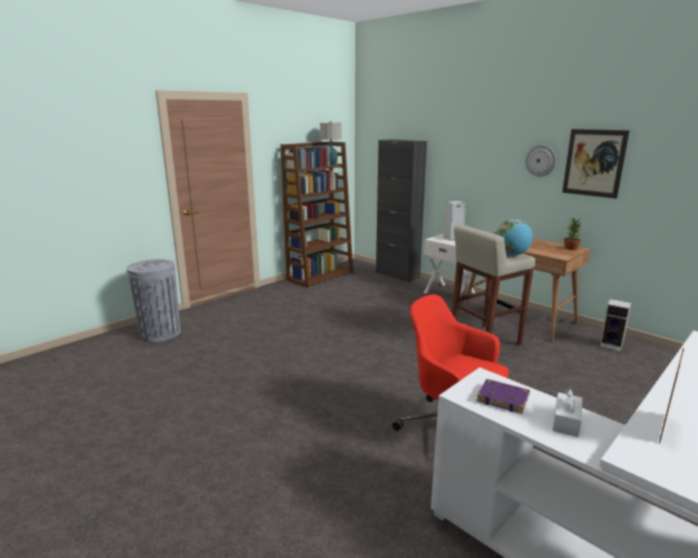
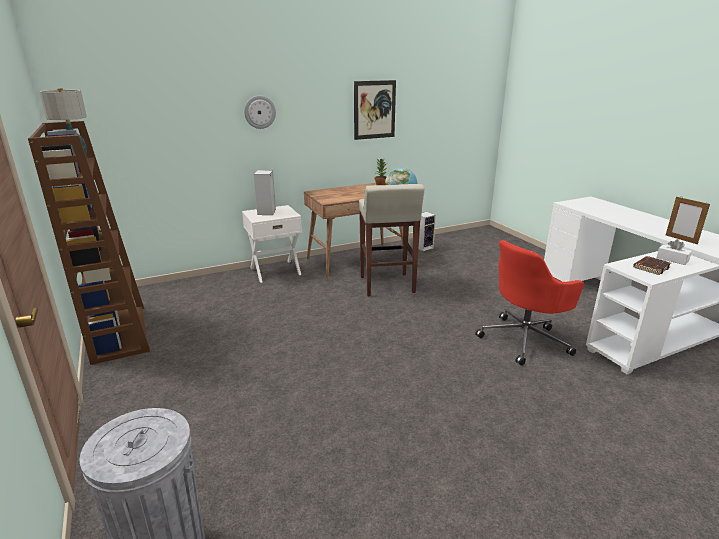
camera: 70 degrees left, 5 degrees up
(397, 275) = (191, 283): black cabinet -> none
(503, 399) = (651, 267): purple book -> brown book
(540, 160) = (331, 113): wall clock -> wall clock (260, 112)

